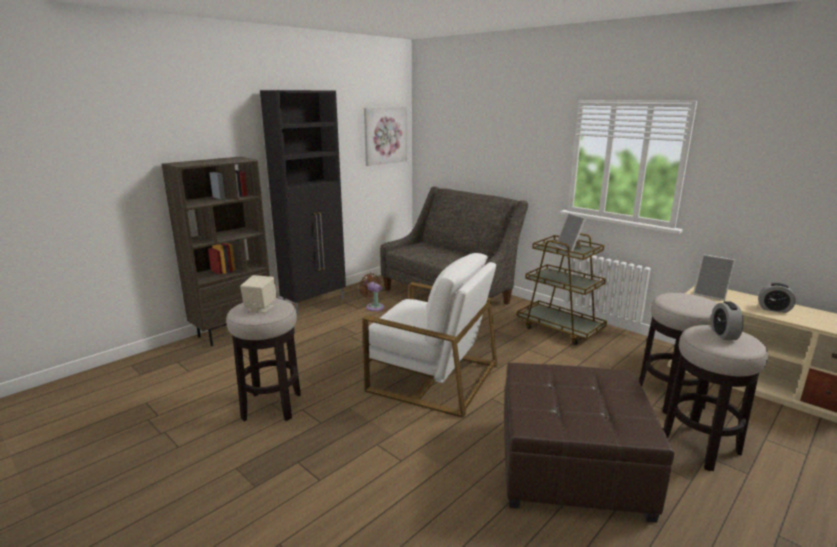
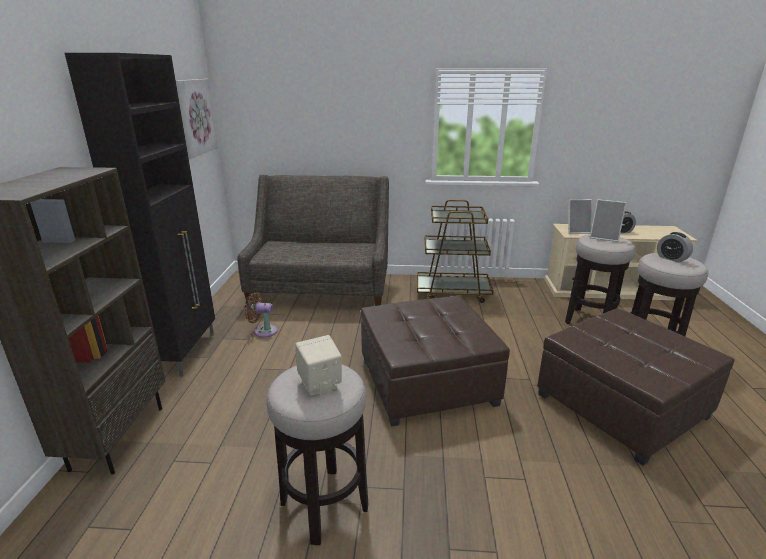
camera: 40 degrees left, 5 degrees up
(432, 377) = (428, 382): white armchair -> brown ottoman
(570, 248) = (460, 216): picture frame -> picture frame (604, 237)

